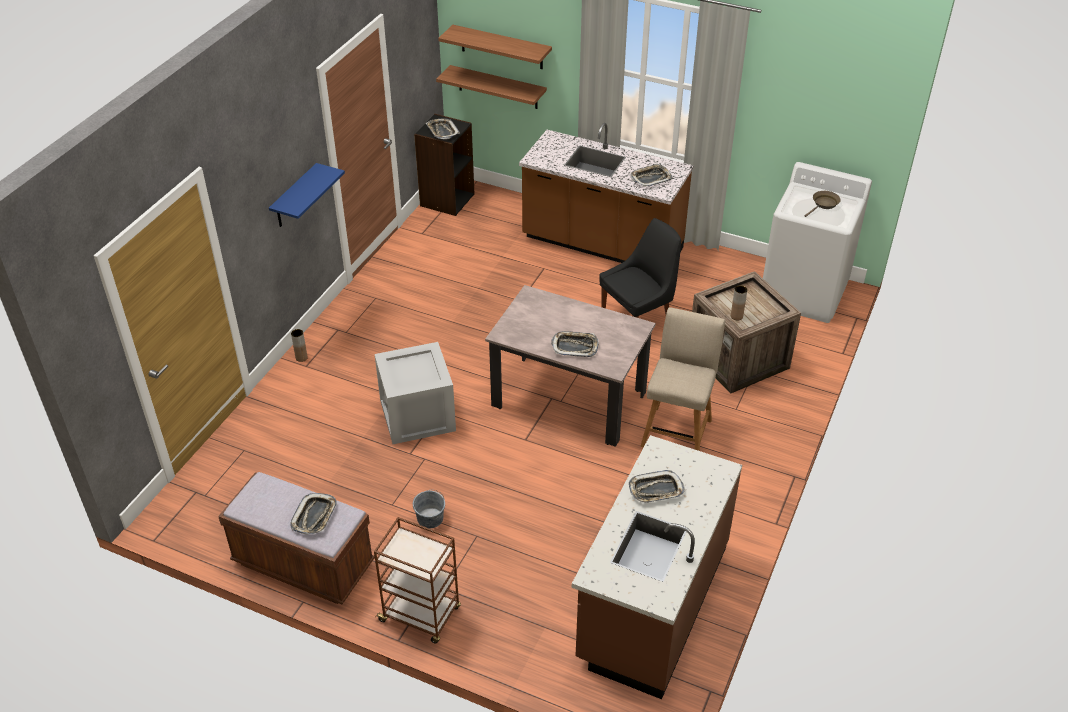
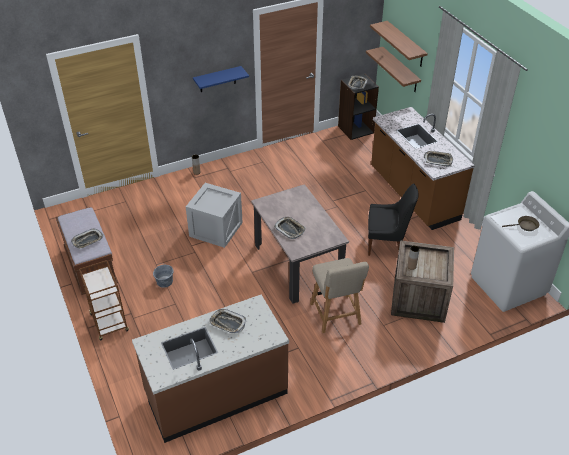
camera: 40 degrees right, 0 degrees up
(677, 430) = (336, 316): beige chair -> beige chair turned 105 degrees clockwise

